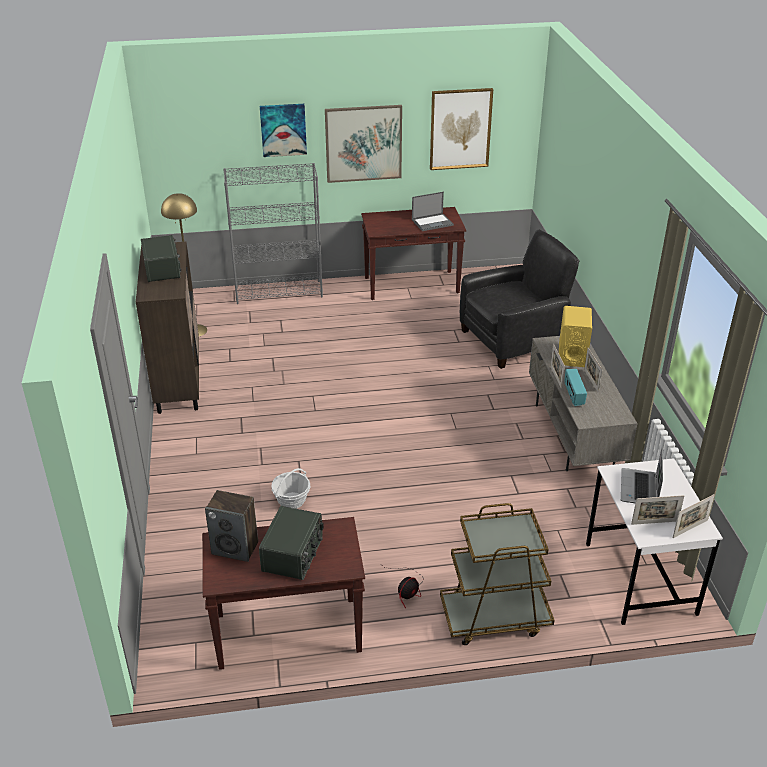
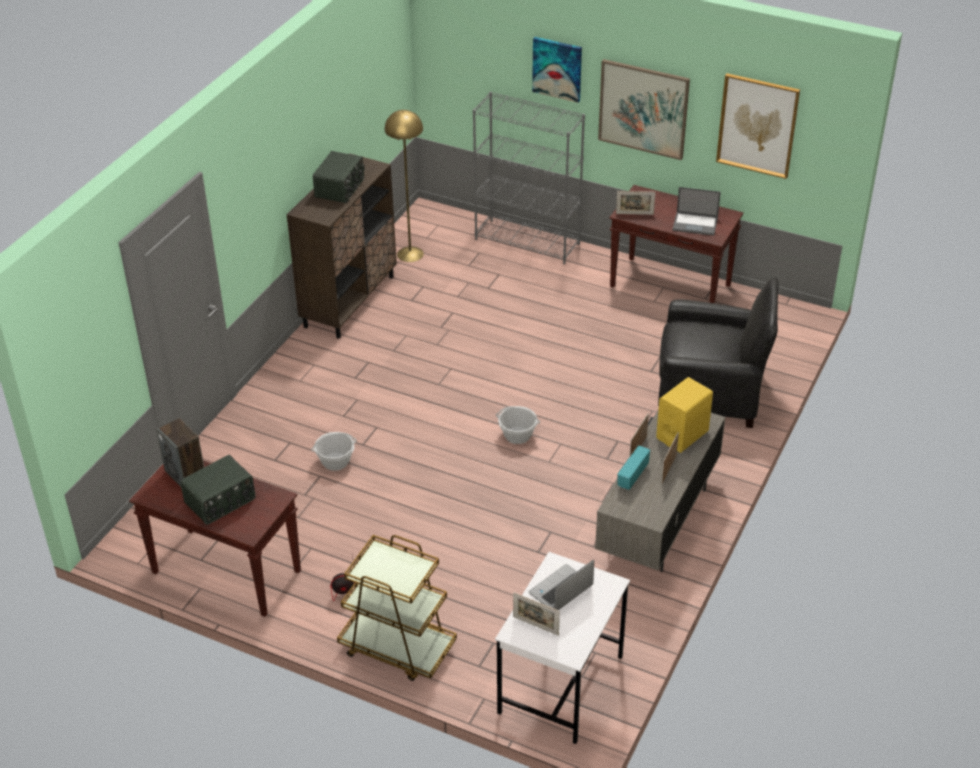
camera: 35 degrees right, 5 degrees up
(413, 420) = (517, 435): none -> basket
(690, 529) = (560, 647): picture frame -> picture frame (634, 214)

